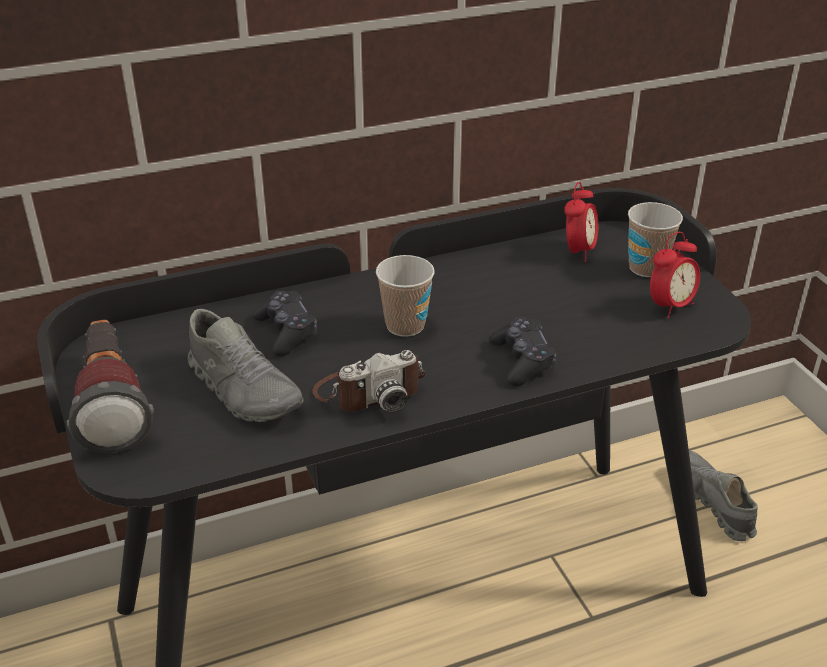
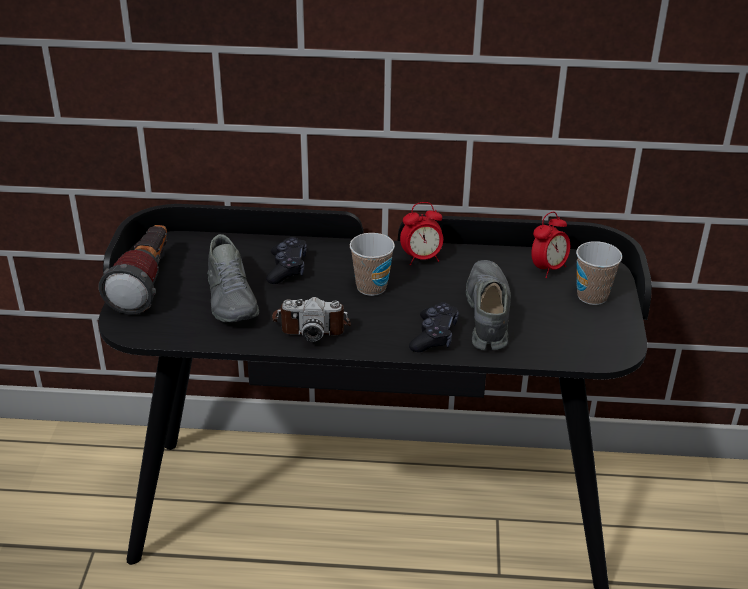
camera: 25 degrees right, 0 degrees up
(670, 306) = (584, 330): alarm clock -> alarm clock (421, 258)
(712, 502) = (664, 527): grey shoe -> grey shoe (487, 315)

